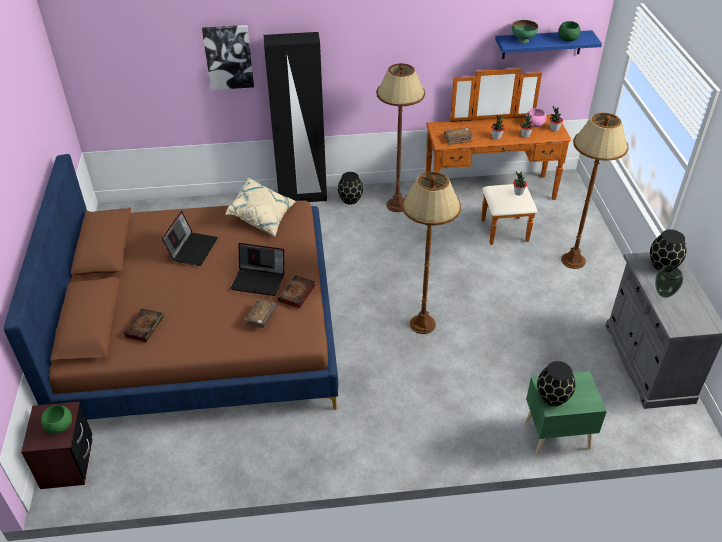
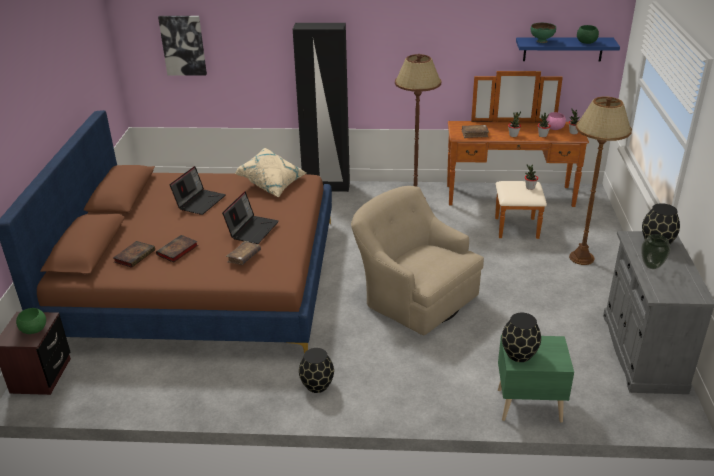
camera: 10 degrees right, 10 degrees down
(228, 57) = (263, 43): picture -> picture (183, 45)
(259, 280) = (252, 229): laptop -> laptop turned 90 degrees counterclockwise
(297, 294) = (284, 243): book -> book (177, 251)
(350, 200) = (370, 192): black vase -> black vase (316, 385)
(423, 324) = (414, 297): brown floor lamp -> beige armchair

